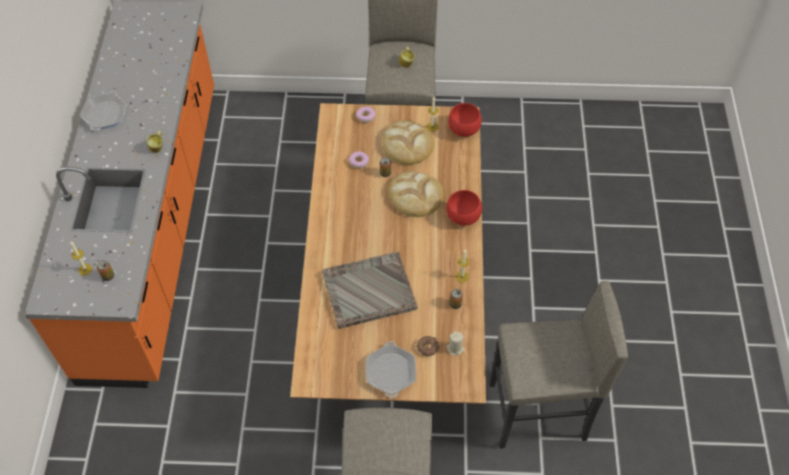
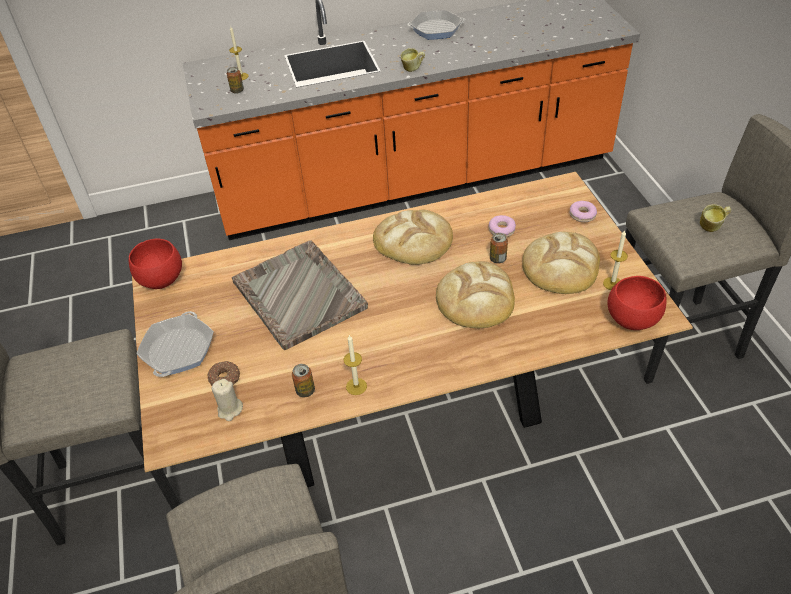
camera: 75 degrees right, 10 degrees down
(346, 212) = (413, 240): none -> bread
(390, 372) = (178, 350): frying pan -> frying pan turned 60 degrees counterclockwise
(463, 218) = (464, 361): red bowl -> red bowl (160, 281)

